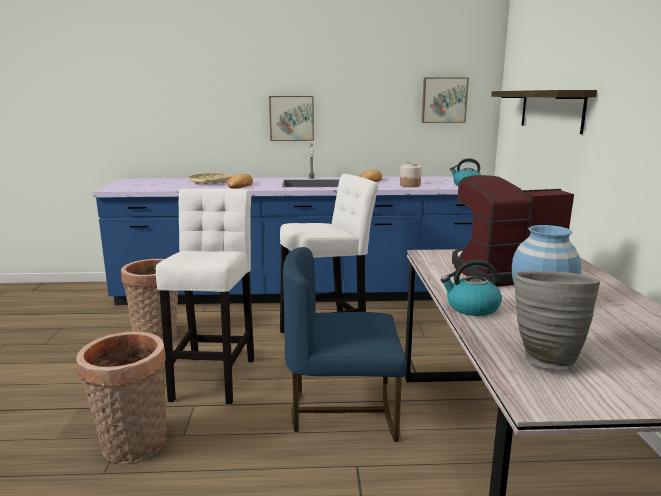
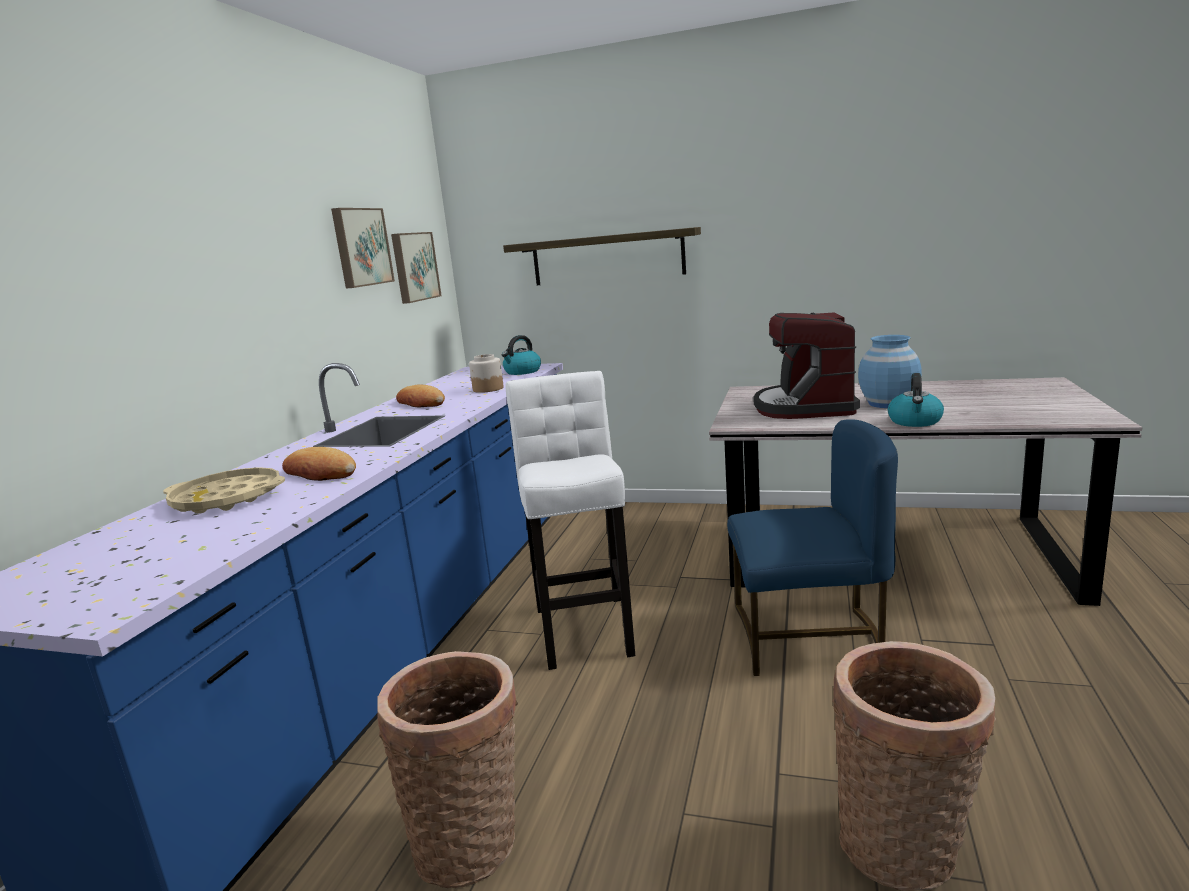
camera: 70 degrees left, 0 degrees up
(215, 376) = (682, 748): white stool -> none
(291, 118) = (258, 325): picture -> picture (360, 247)
(343, 411) = (807, 636): blue chair -> blue chair turned 105 degrees counterclockwise
(544, 358) = (1025, 413): grey vase -> none

